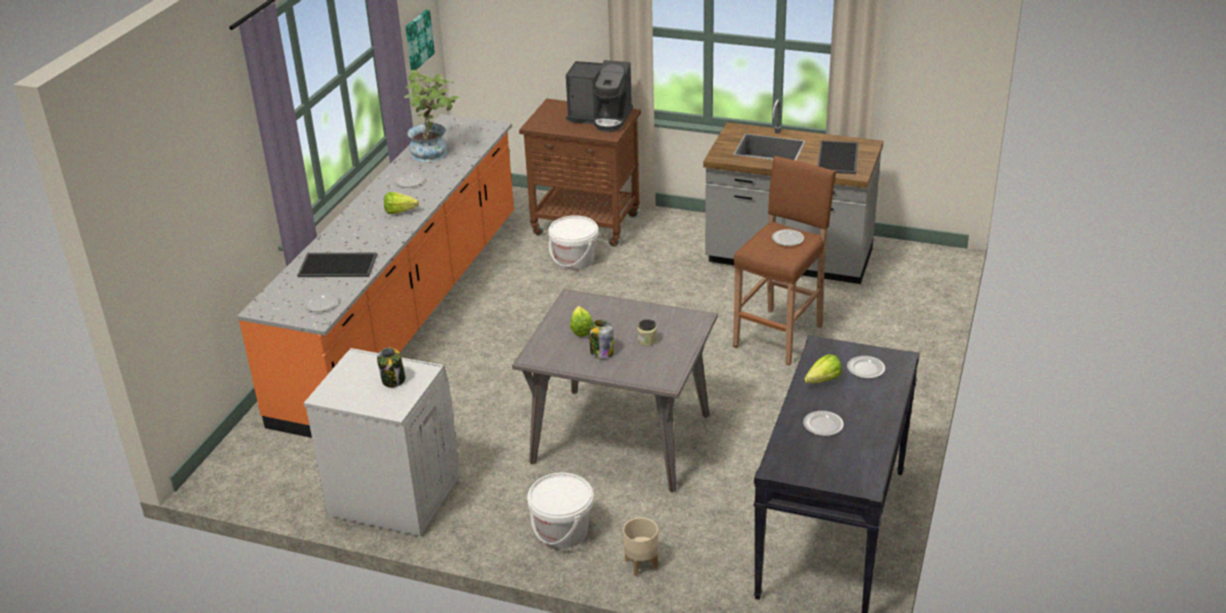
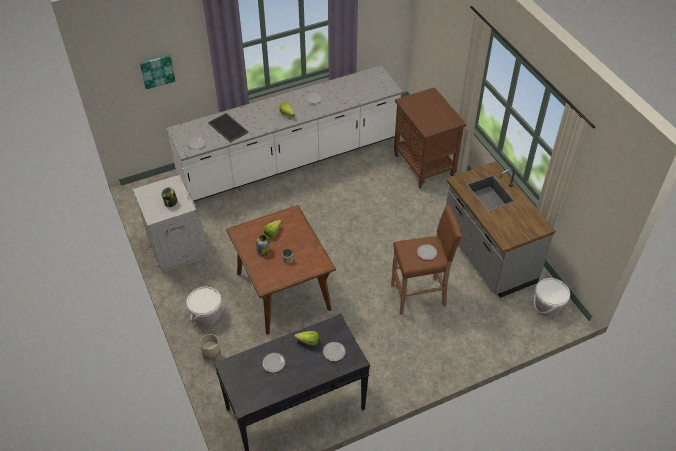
camera: 45 degrees right, 15 degrees up
(405, 314) = (290, 160): orange counter -> white counter
(418, 39) = (385, 20): picture -> picture (157, 71)
(435, 153) = (345, 89): potted plant -> none
(575, 260) = (392, 183): white bucket -> white bucket (547, 306)
(601, 118) = (439, 117): coffee machine -> none
(620, 438) = (283, 291): grey dining table -> brown dining table
(839, 158) = (513, 225): tray -> none

